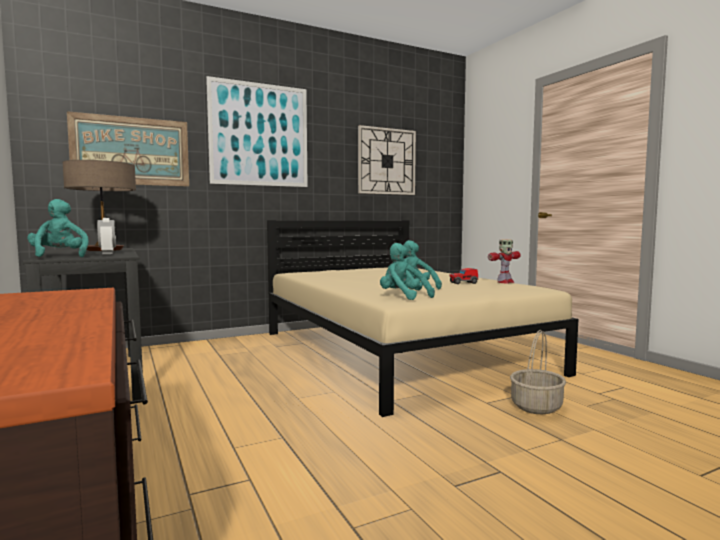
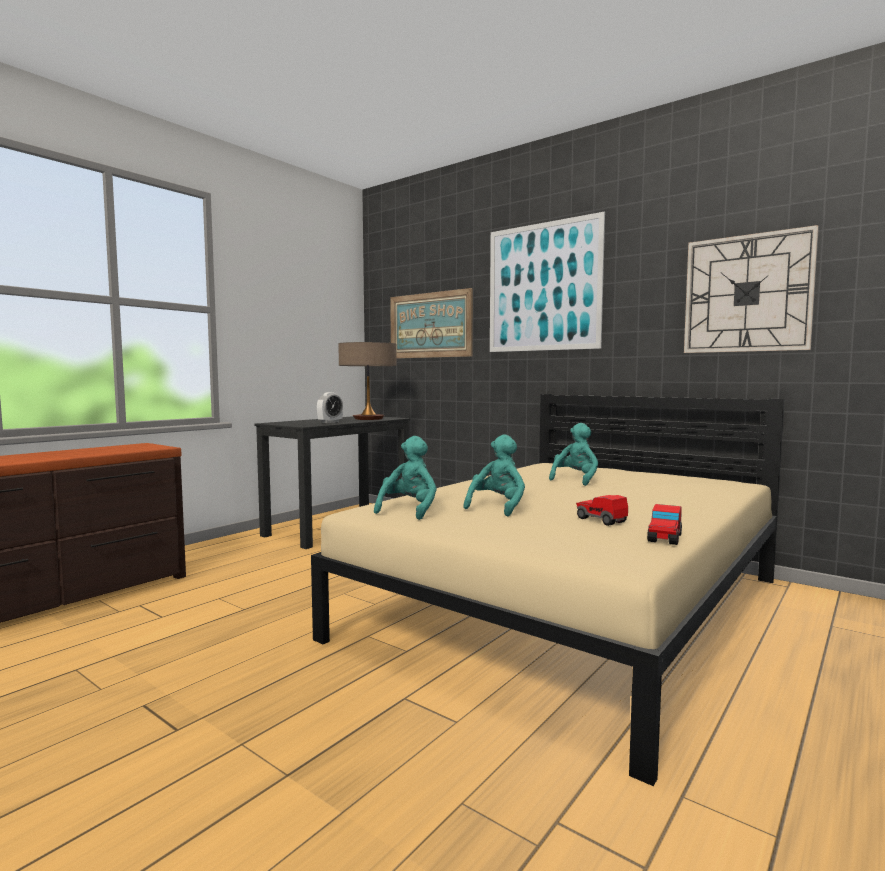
camera: 65 degrees right, 0 degrees up
(59, 256) = (291, 422): turquoise plush toy -> turquoise plush toy (575, 480)
(505, 282) = (664, 538): toy robot -> toy car
(536, 406) = (418, 743): basket -> none

